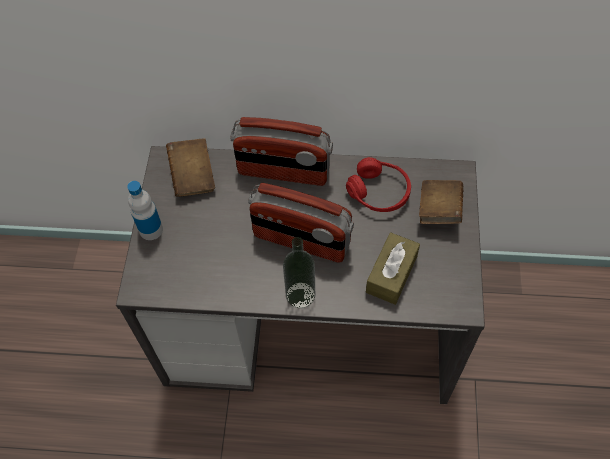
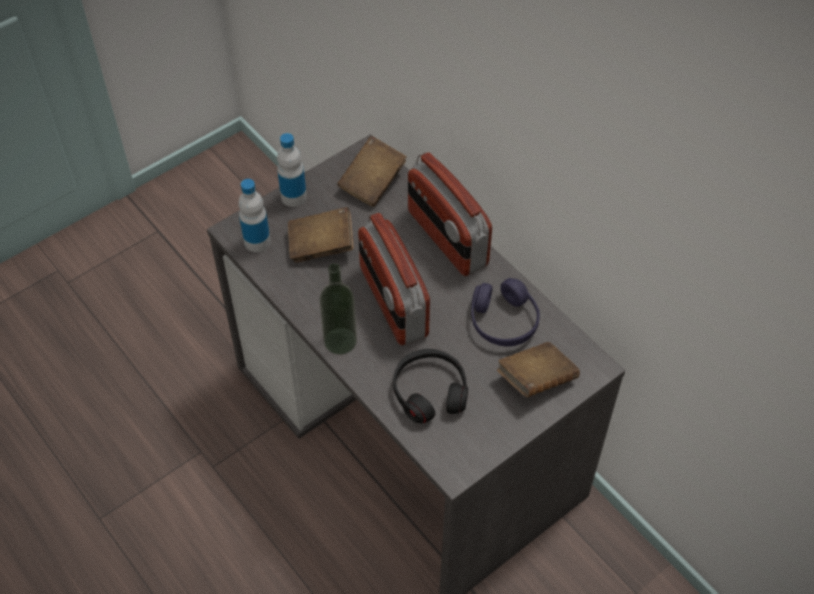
camera: 45 degrees right, 5 degrees down
(163, 281) = (257, 241): none -> bottle
(211, 245) = (321, 246): none -> brown book
(379, 192) = (503, 321): red headphones -> purple headphones
(391, 274) = (429, 391): brown tissue box -> black headphones

